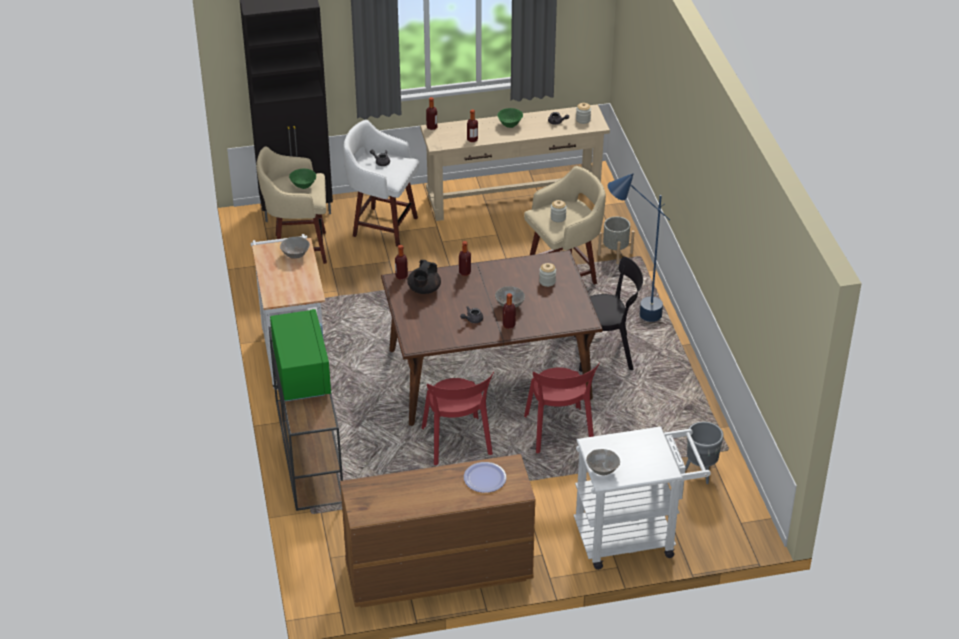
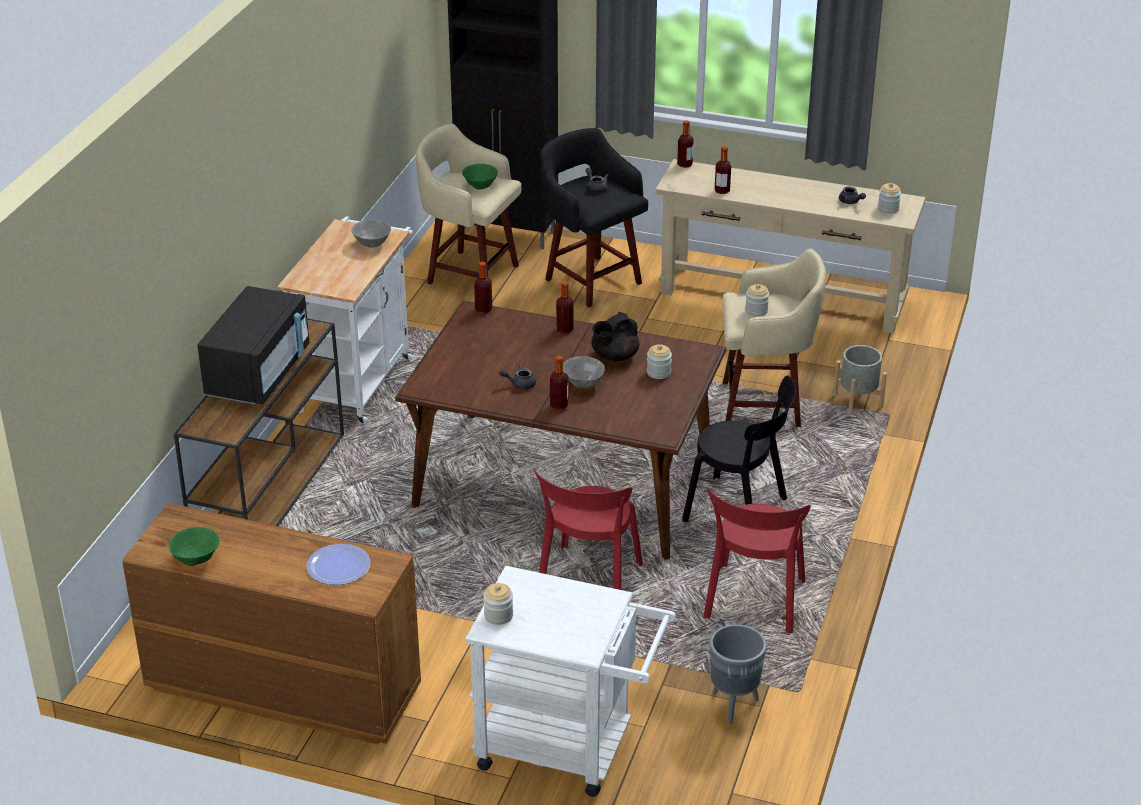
camera: 30 degrees right, 5 degrees down
(302, 373) = (259, 374): green microwave -> black microwave
(382, 226) = (591, 280): white stool -> black stool
(424, 290) = (495, 332): black teapot -> black teapot (614, 356)
(457, 444) = (448, 548): red chair -> red chair (753, 603)
(510, 124) = (787, 188): green bowl -> green bowl (197, 559)
(602, 470) = (498, 615): grey bowl -> jar
(631, 314) = (814, 478): blue floor lamp -> none

